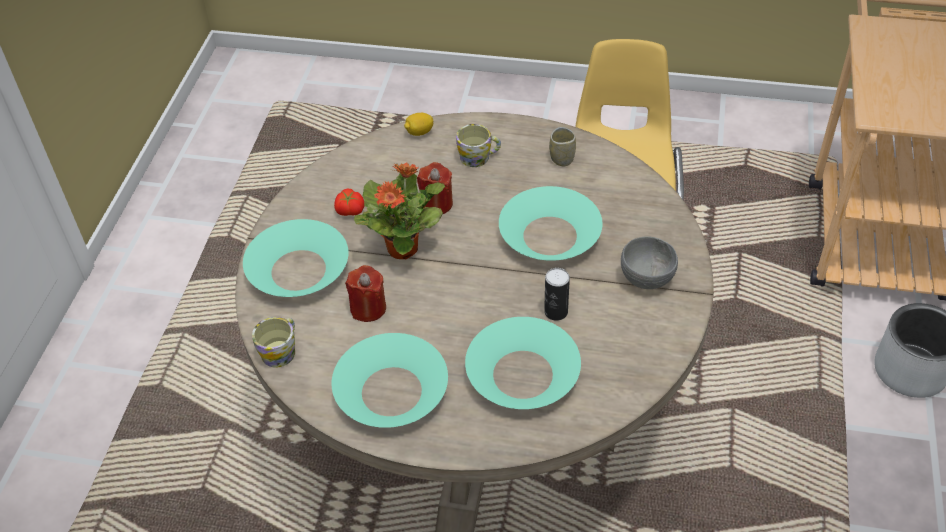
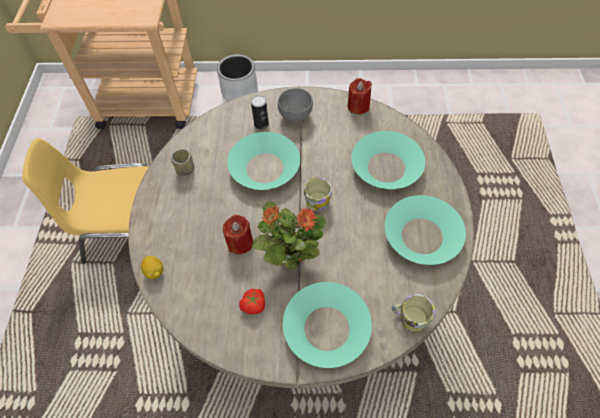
camera: 100 degrees left, 10 degrees up
(368, 308) = (354, 266): red candle -> red candle (358, 106)
(479, 157) = (185, 222): mug -> mug (316, 199)
(556, 312) = (332, 156): can -> can (261, 124)

